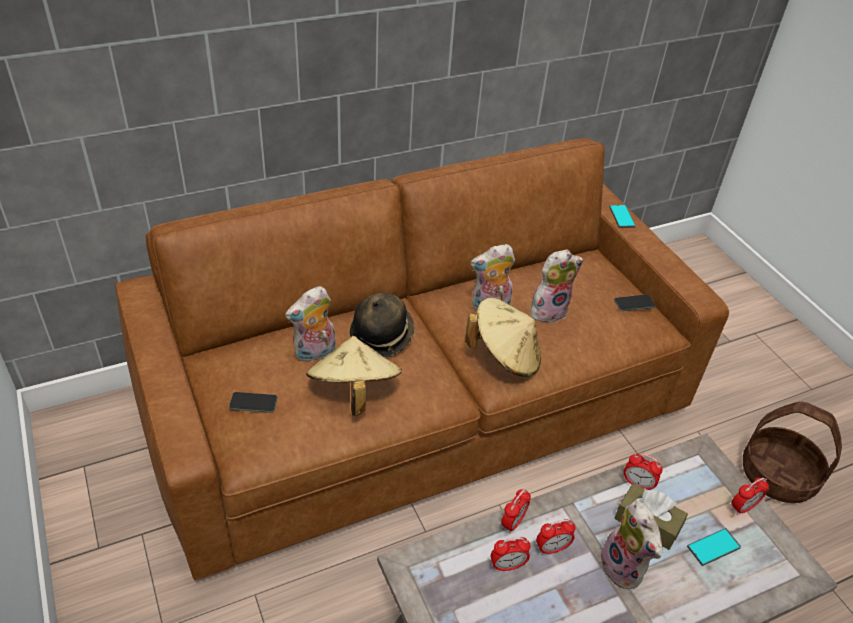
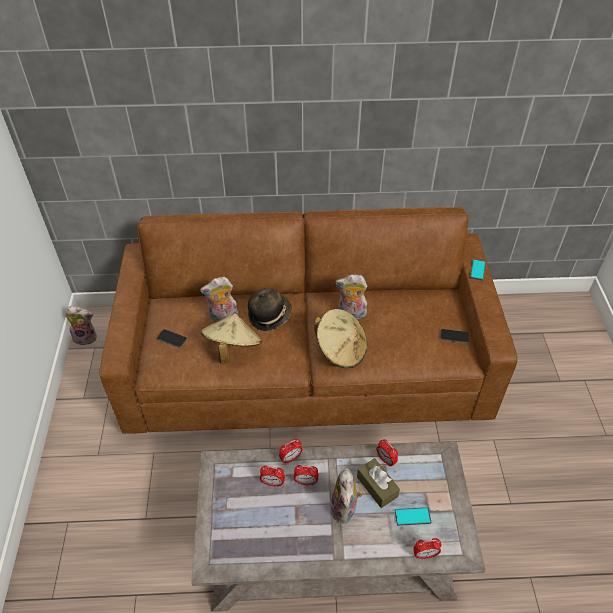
camera: 25 degrees right, 5 degrees up
(548, 310) = (389, 326): plush toy -> plush toy (86, 337)
(742, 507) = (450, 498): alarm clock -> alarm clock (425, 554)
(778, 475) = (538, 489): basket -> none

